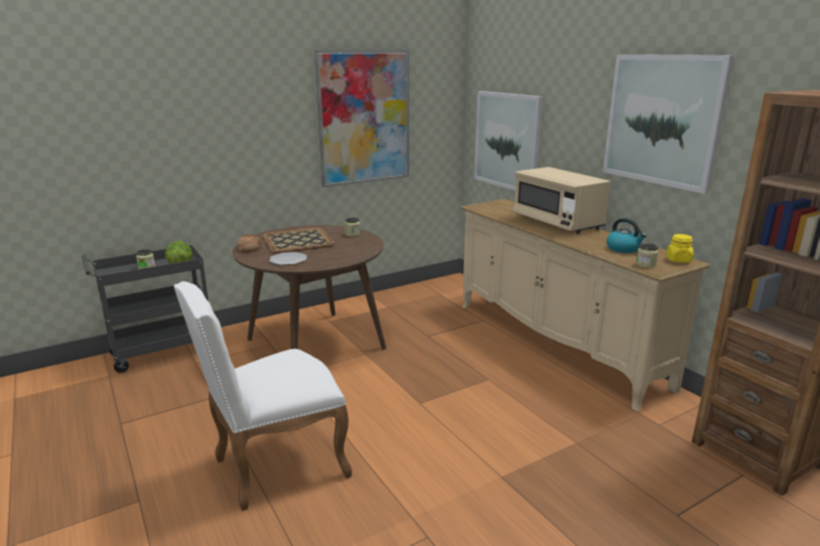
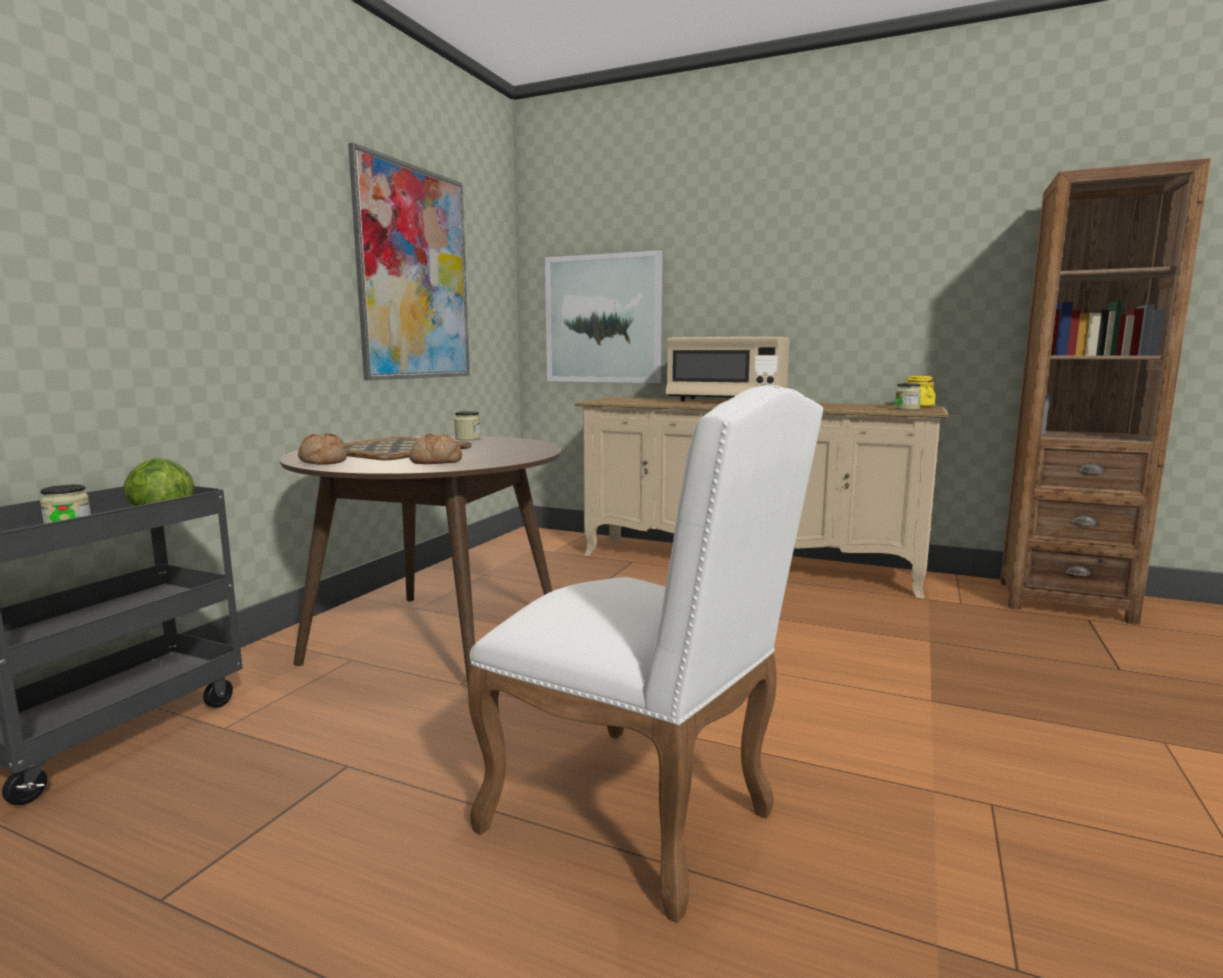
camera: 35 degrees left, 10 degrees down
(276, 465) = (638, 818): white chair -> white chair turned 75 degrees counterclockwise
(288, 260) = (435, 462): plate -> bread
(623, 249) = (851, 405): kettle -> none
(662, 120) = (852, 254): picture -> none

